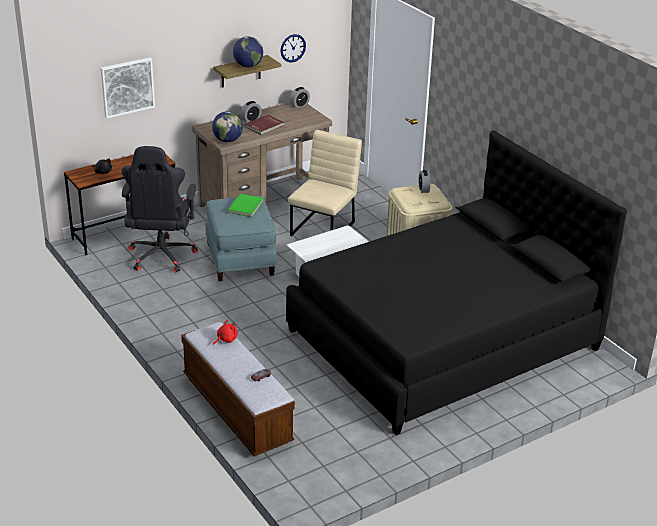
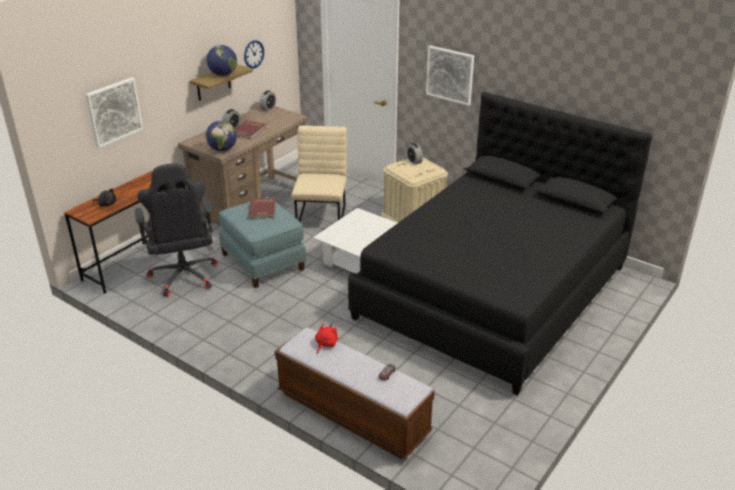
camera: 20 degrees left, 0 degrees up
(246, 207) = (263, 209): green book -> red book
(470, 106) = (450, 75): none -> picture

